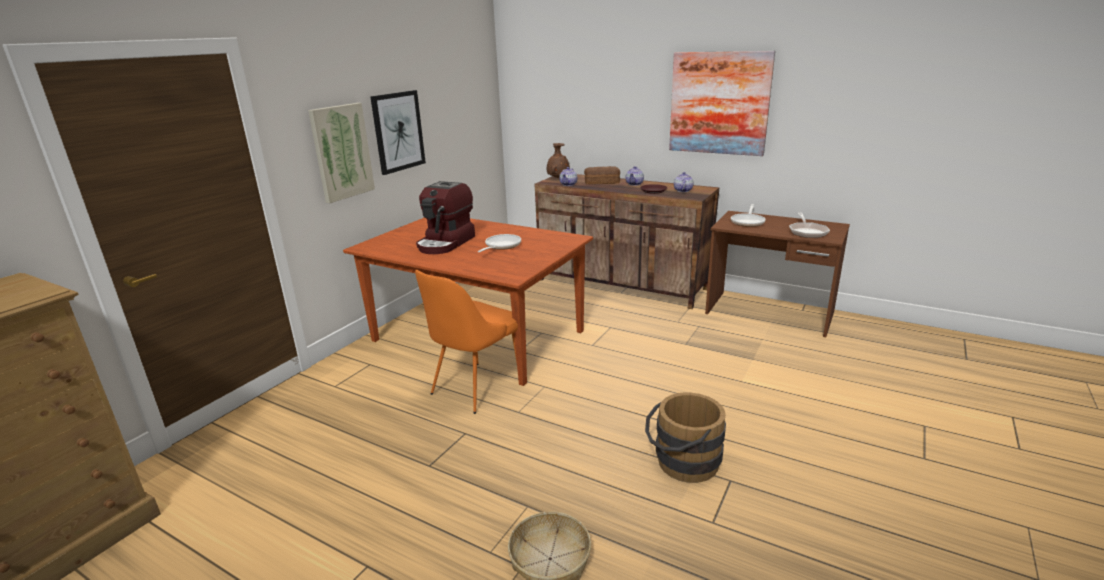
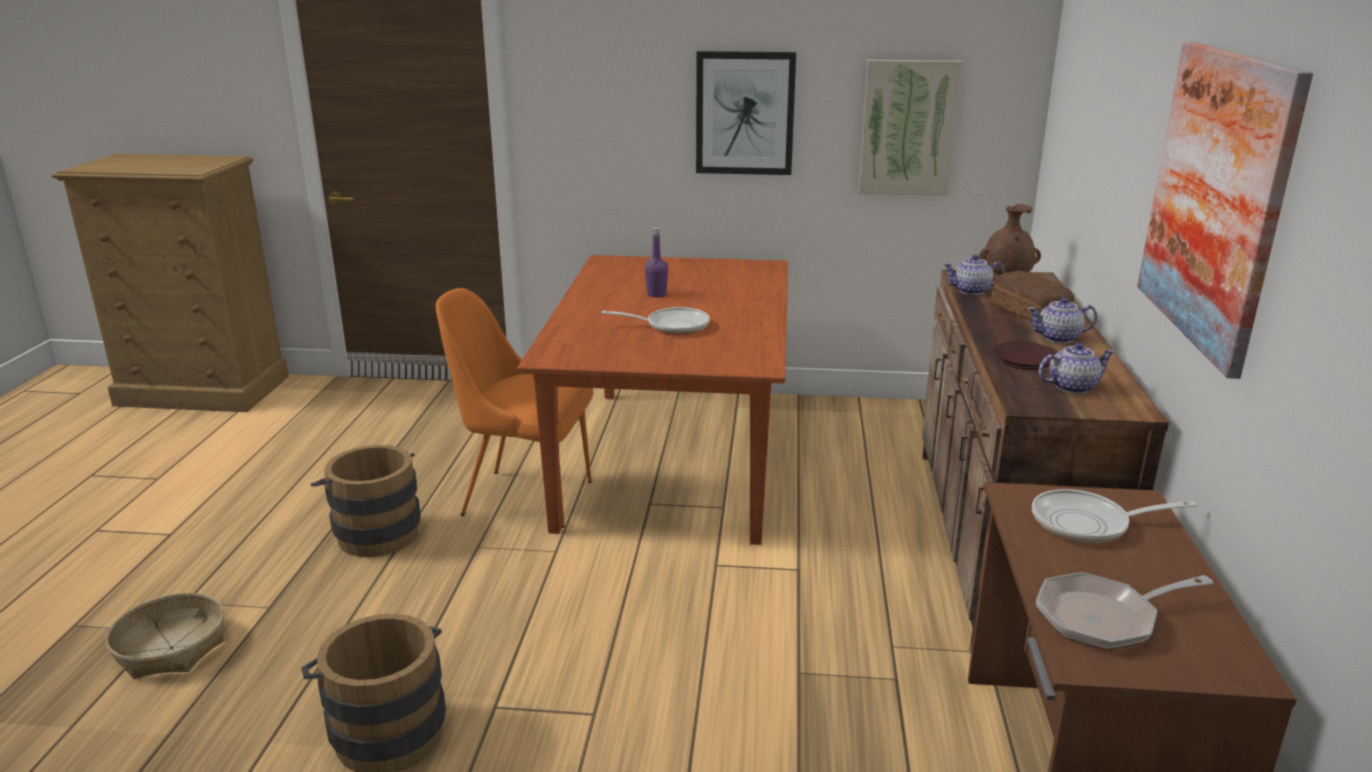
camera: 65 degrees right, 0 degrees up
(341, 152) = (627, 123): picture -> picture (908, 128)
(446, 243) = (656, 294): coffee machine -> purple bottle
(464, 451) = (374, 532): none -> brown bucket

